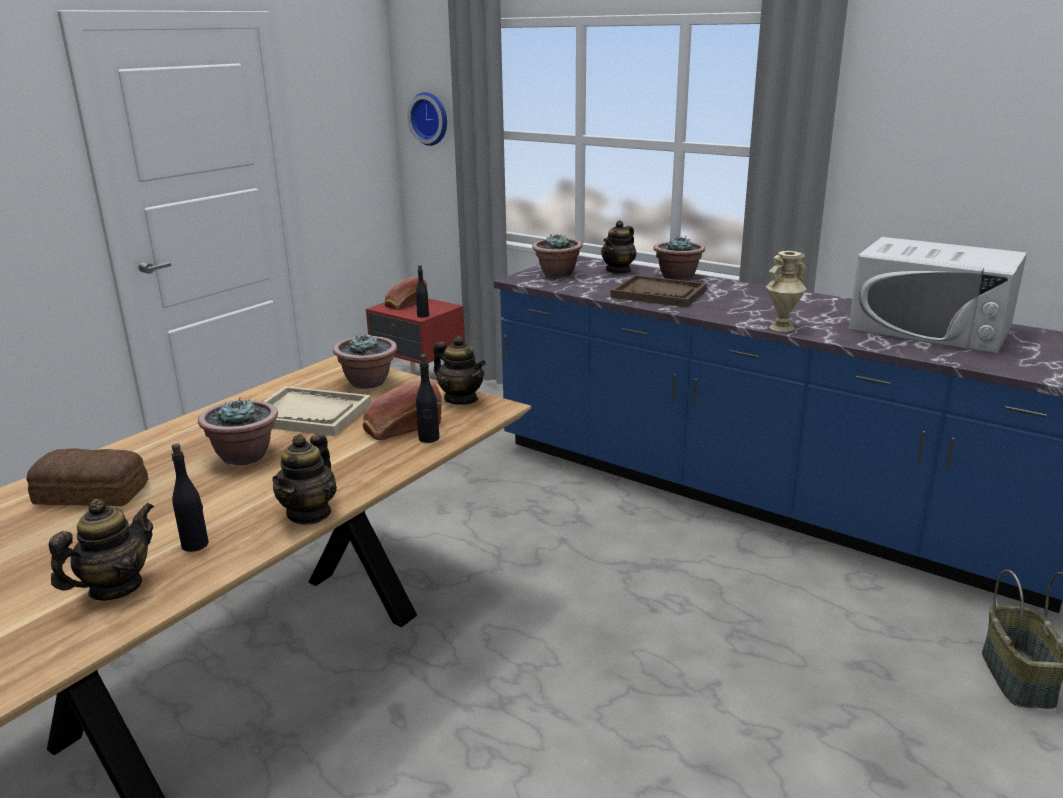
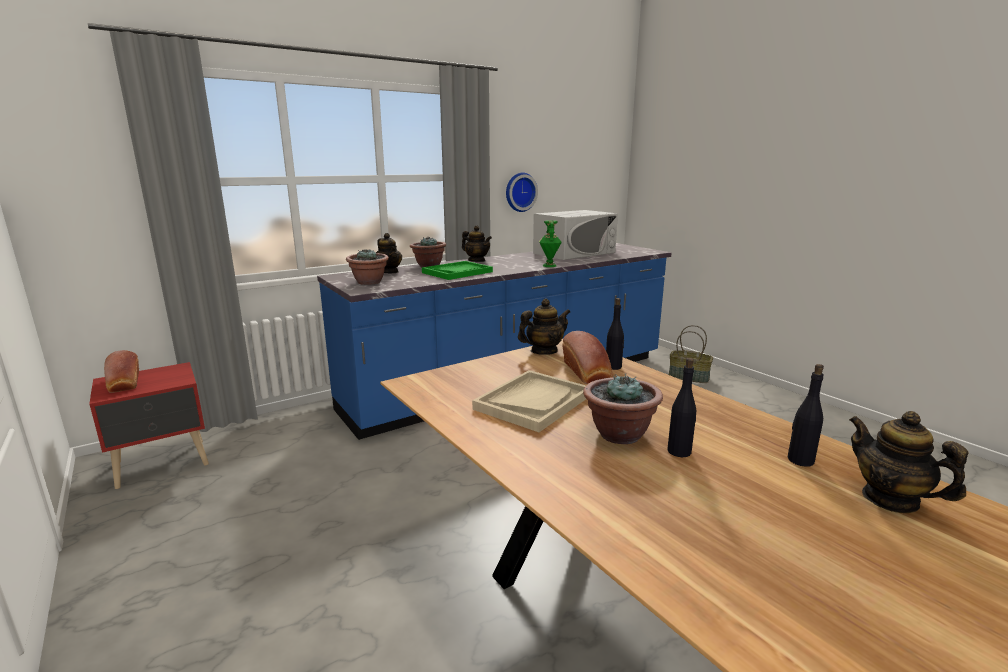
camera: 70 degrees left, 5 degrees down
(92, 494) = (693, 523): bread -> none
(309, 513) = (738, 413): teapot -> teapot (476, 261)
(368, 382) = (476, 375): potted plant -> none
(423, 316) = (181, 380): black bottle -> black bottle (679, 451)
(430, 118) = (74, 172): wall clock -> wall clock (519, 192)
(659, 294) = (457, 272): brown tray -> green tray
(782, 327) = (550, 265): beige vase -> green vase

